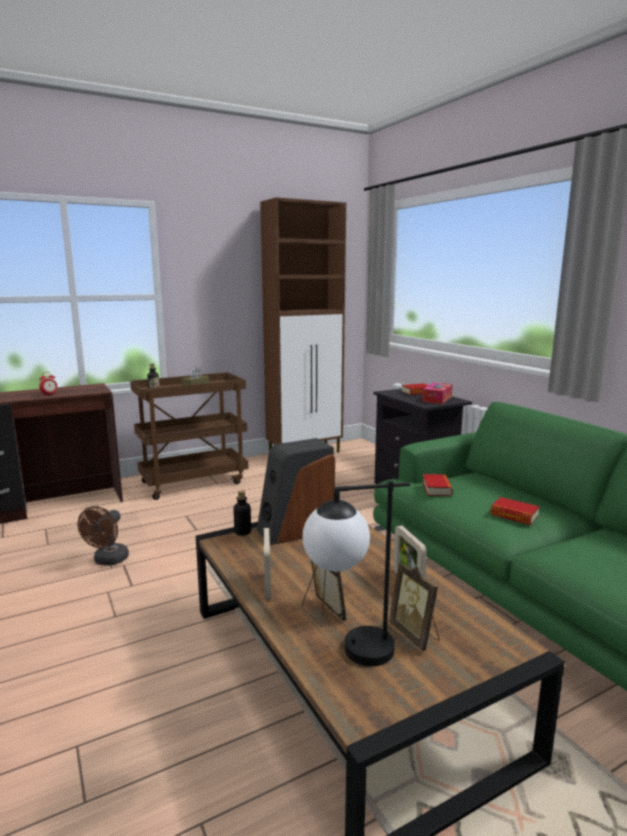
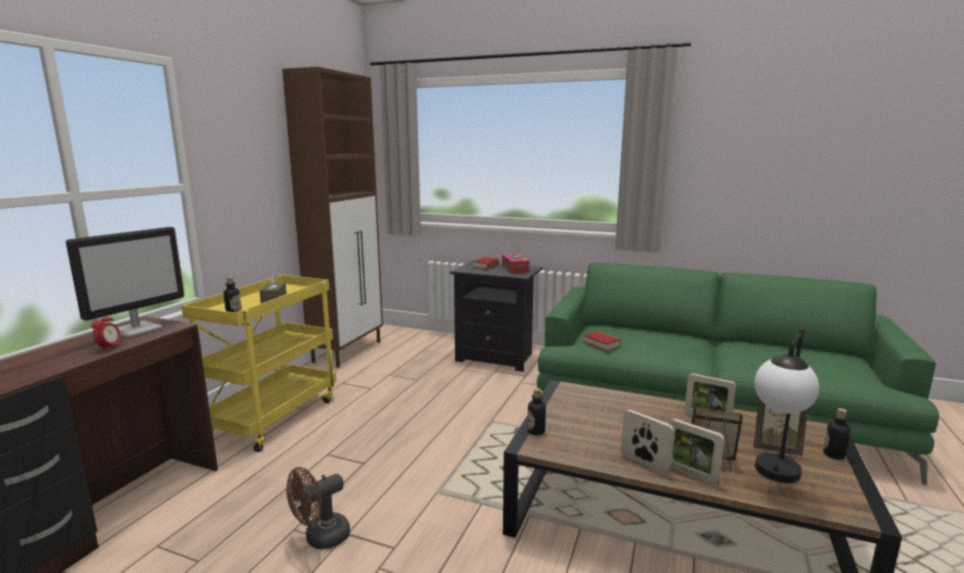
camera: 40 degrees left, 0 degrees up
(81, 389) = (137, 329): none -> monitor
(108, 561) = (321, 538): brown fan -> brown fan turned 75 degrees clockwise
(194, 482) = (274, 416): brown cart -> yellow cart
(285, 610) = (690, 473): none -> picture frame
(295, 530) = (568, 412): speaker -> none
(470, 671) = (833, 454): none -> bottle
(514, 515) = (677, 348): book -> none

